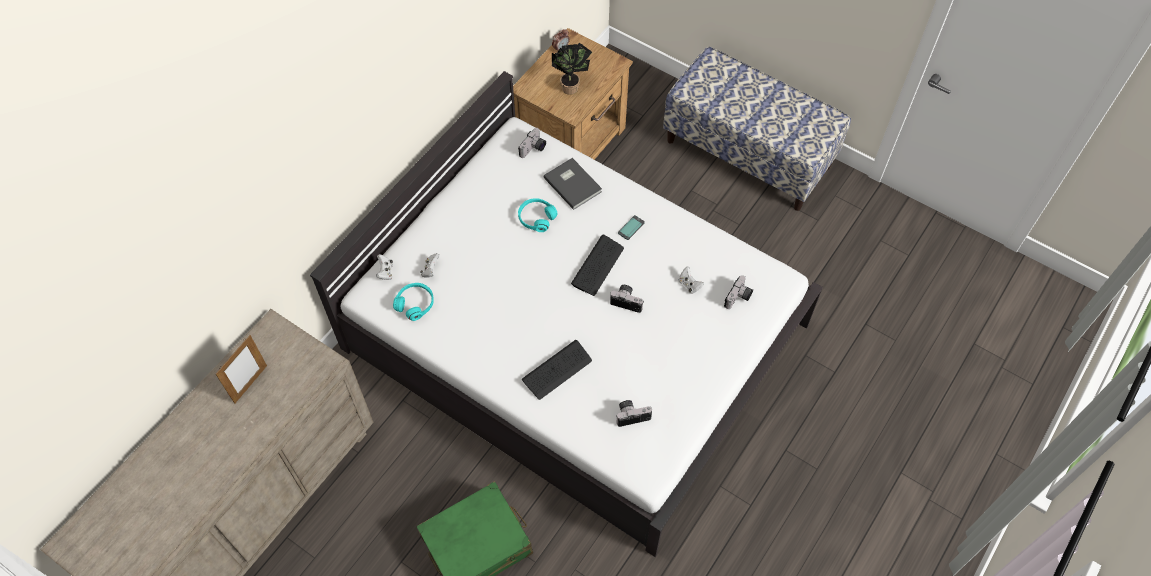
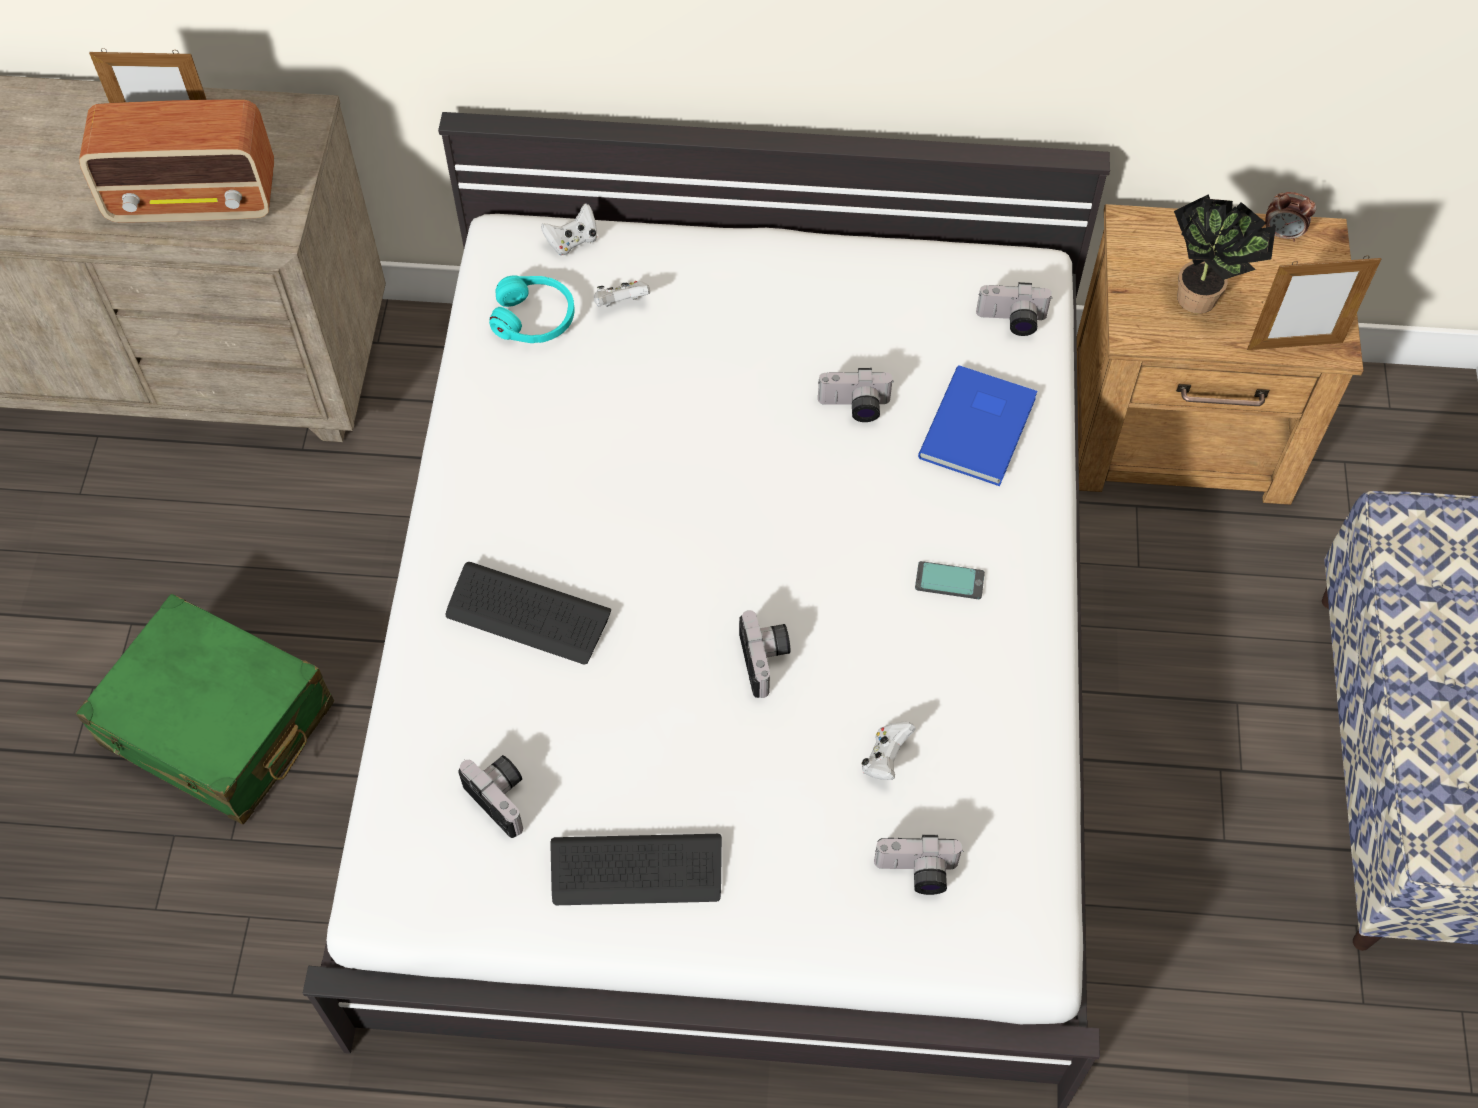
camera: 60 degrees right, 0 degrees up
(288, 387) = (195, 200): none -> radio
(536, 218) = (854, 407): turquoise headphones -> camera
(573, 183) = (981, 427): grey book -> blue book
(598, 266) = (814, 567): keyboard -> keyboard (636, 871)
(610, 73) = (1295, 345): none -> picture frame

